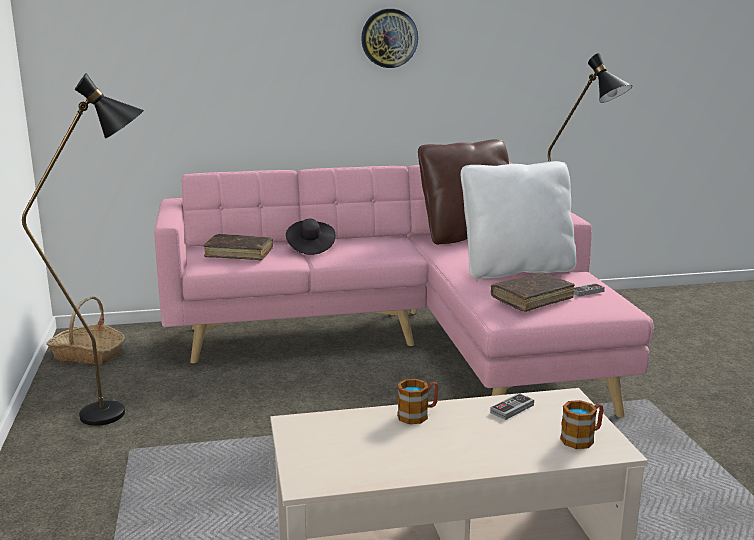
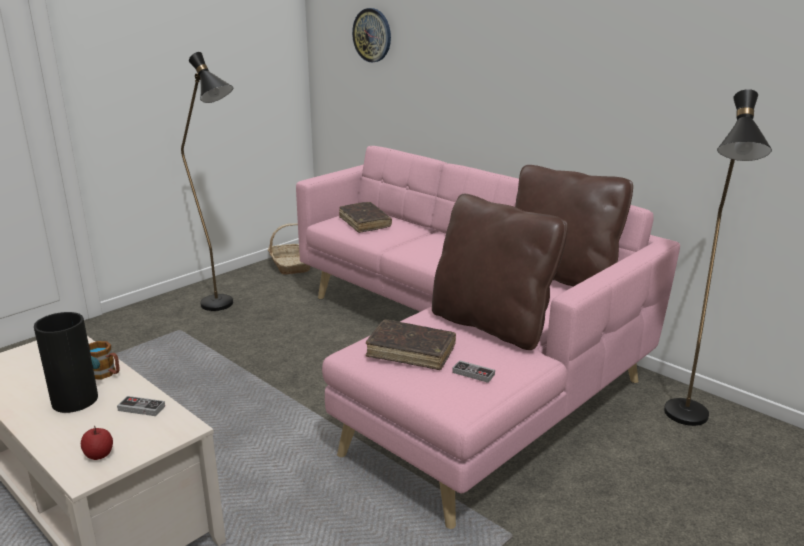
camera: 55 degrees right, 5 degrees up
(310, 248) = (416, 237): black hat -> none
(389, 38) = (552, 41): wall clock -> wall clock (372, 35)
(458, 436) = (75, 399): none -> vase
(516, 270) = (492, 325): white pillow -> brown pillow
(582, 438) = (99, 455): mug -> apple

